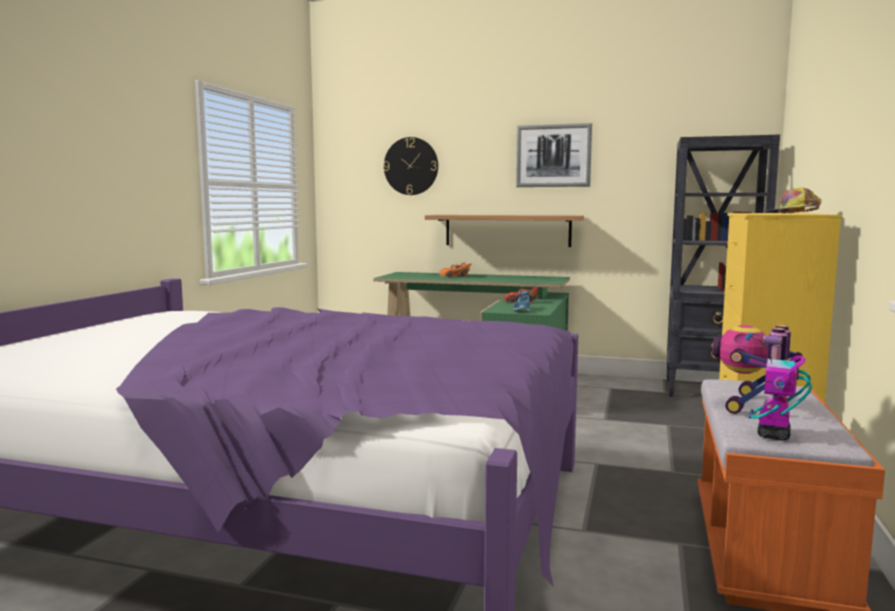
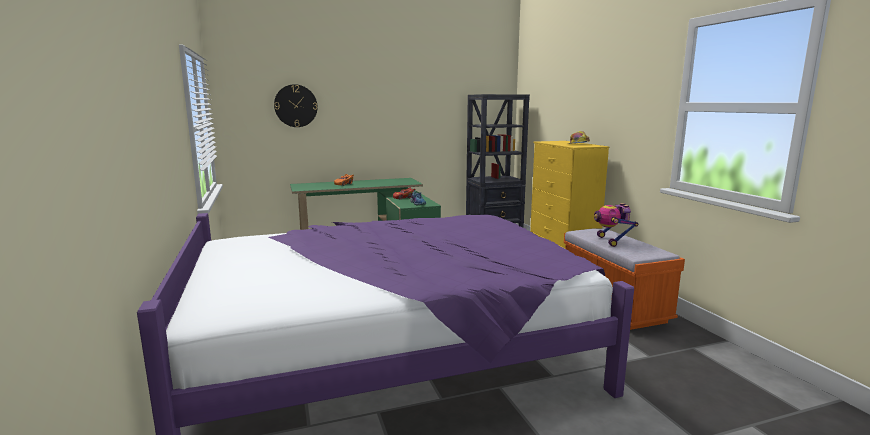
camera: 35 degrees left, 5 degrees up
(507, 230) = (369, 150): shelf -> none
(553, 156) = (396, 100): picture -> none
(773, 435) = (641, 253): toy robot -> none

